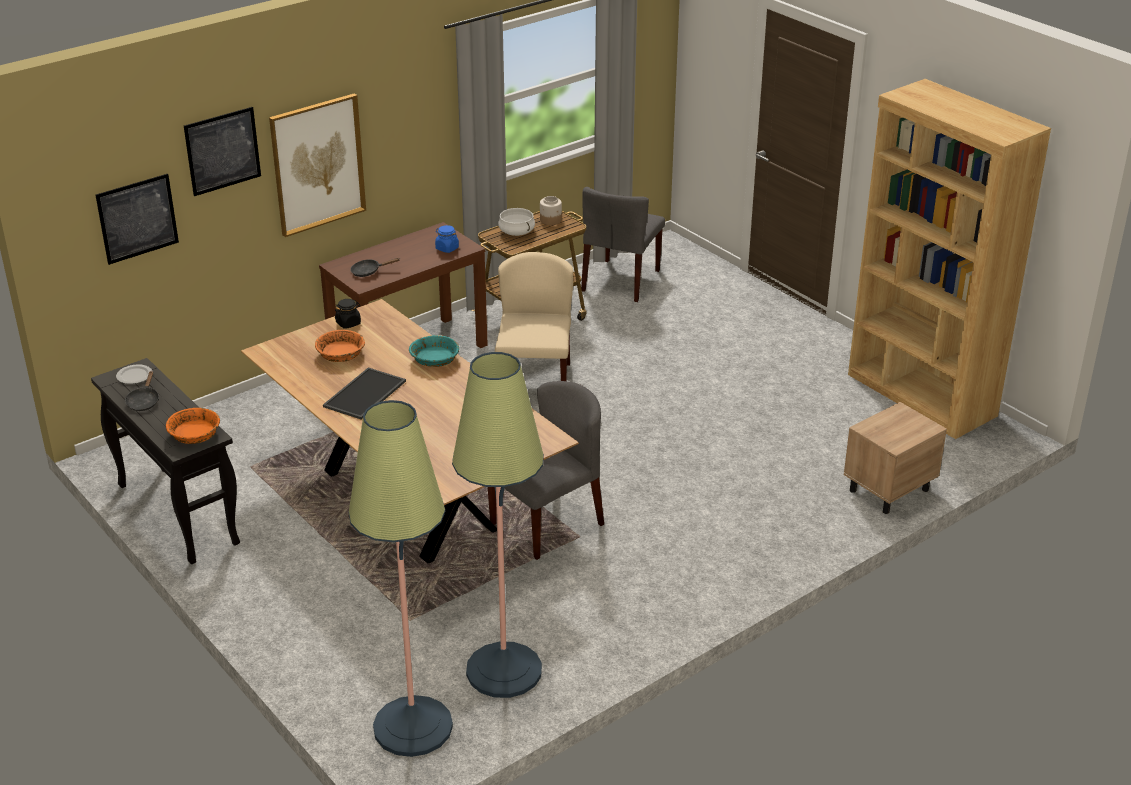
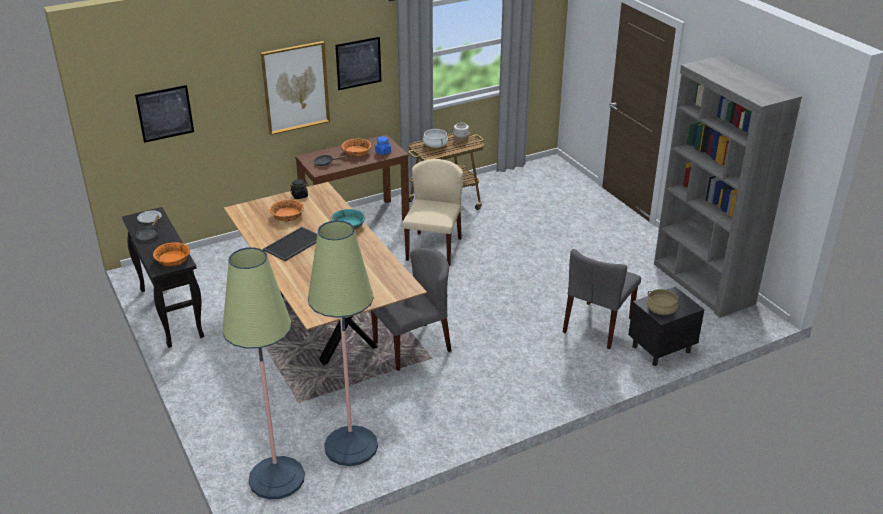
camera: 10 degrees right, 0 degrees up
(222, 151) = (226, 72): picture -> picture (358, 63)
(408, 252) = (356, 152): none -> orange bowl
(621, 281) = (512, 185): grey chair -> grey chair (598, 325)
(888, 490) = (660, 349): beige nightstand -> black nightstand
(891, 435) = (661, 310): none -> beige cooking pot
(921, 396) = (702, 284): brown bookcase -> grey bookcase

